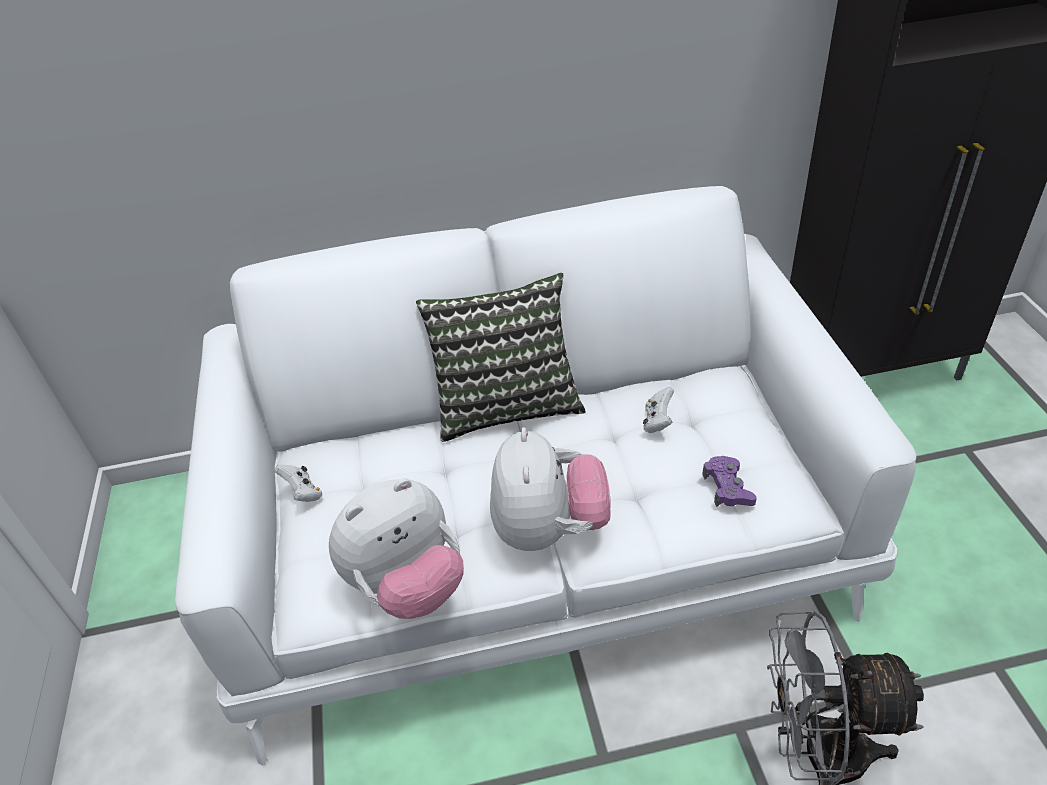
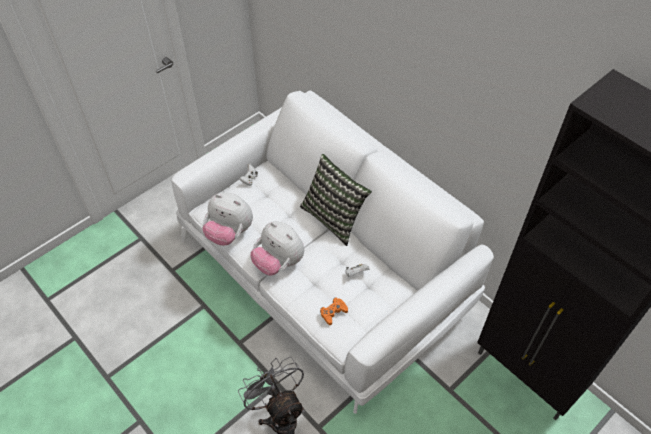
camera: 55 degrees right, 10 degrees up
(549, 529) = (278, 262): plush toy -> plush toy turned 75 degrees clockwise
(728, 488) = (333, 312): purple game controller -> orange game controller

